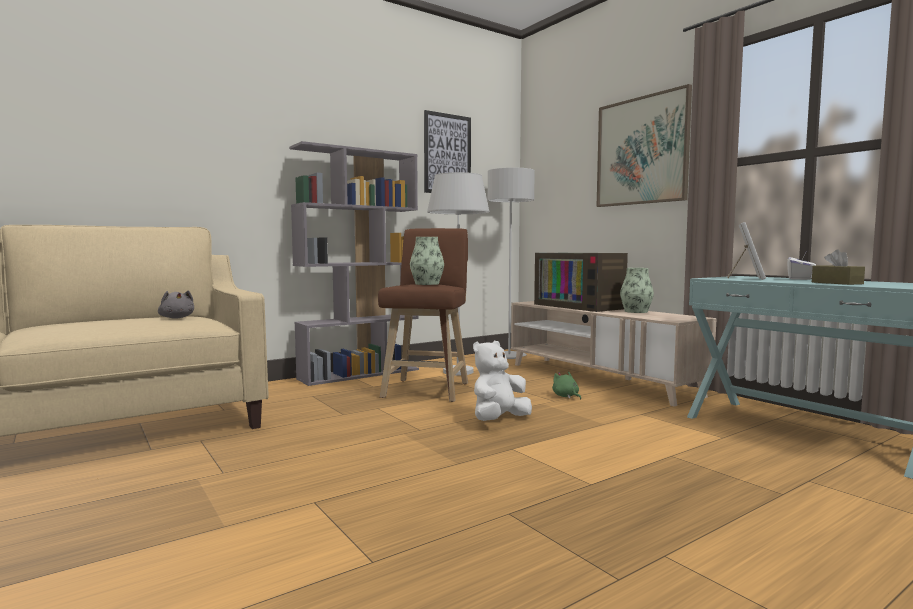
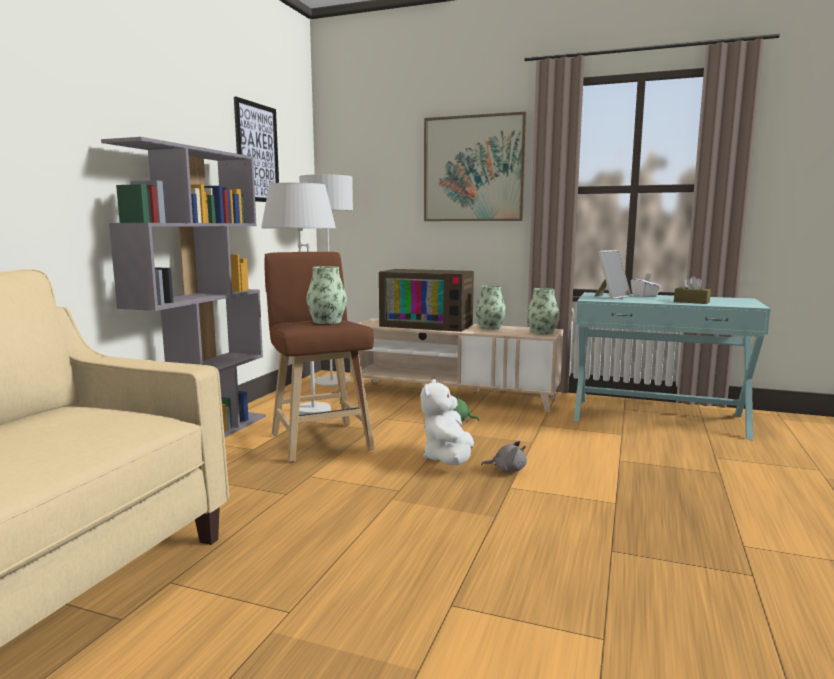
camera: 35 degrees left, 5 degrees up
(176, 318) = (80, 418): grey plush toy -> grey plush toy (507, 470)
(681, 318) = (542, 332): none -> vase
(747, 278) = (611, 297): picture frame -> picture frame turned 60 degrees clockwise

